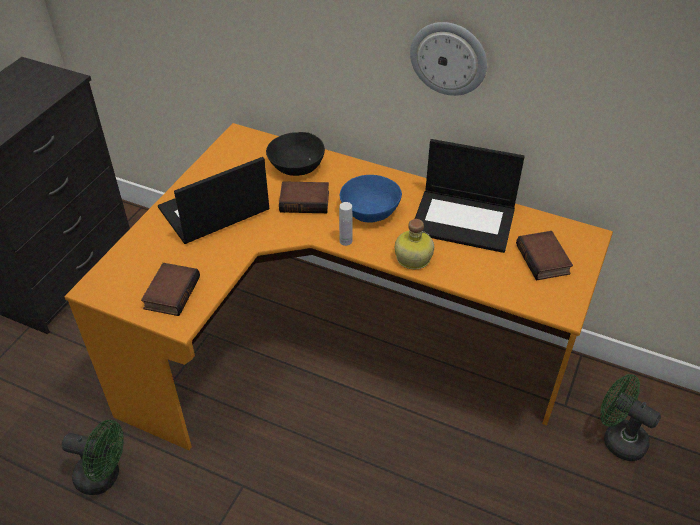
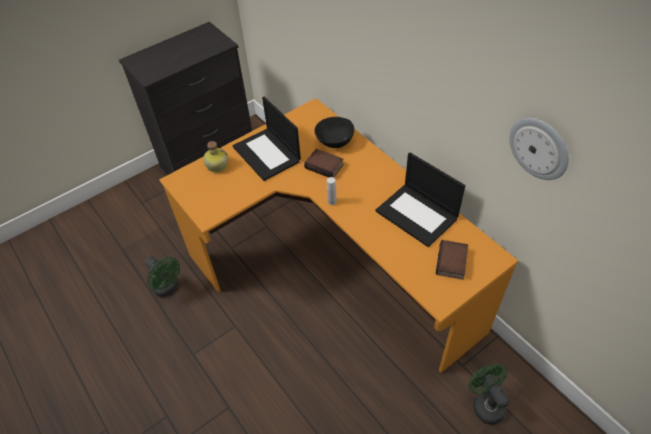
camera: 30 degrees right, 5 degrees up
(170, 292) = (213, 198): book -> none
(213, 211) = (267, 154): laptop -> laptop turned 120 degrees counterclockwise
(369, 211) = (360, 187): blue bowl -> none
(412, 258) = (365, 228): bottle -> bottle (216, 165)
(449, 58) = (432, 100): wall clock -> wall clock (539, 148)

